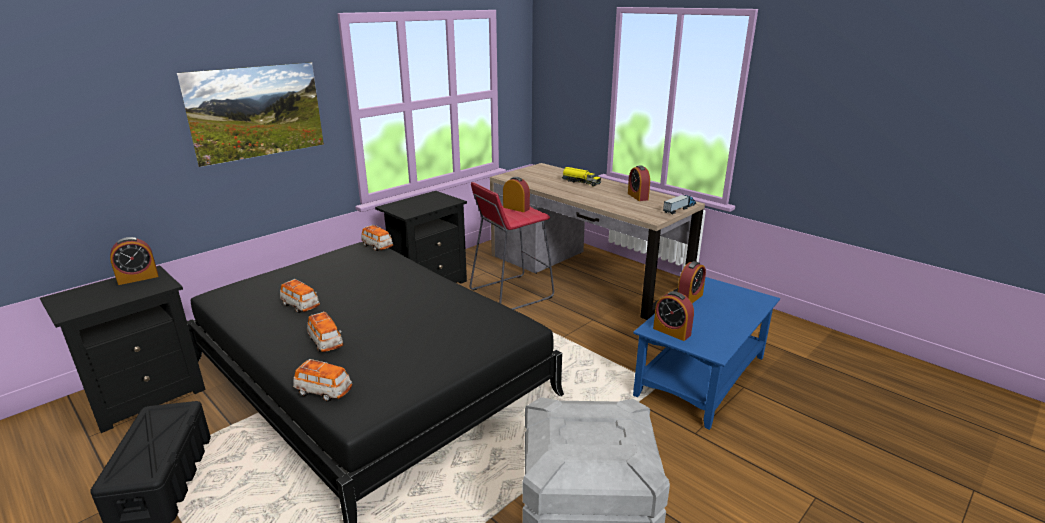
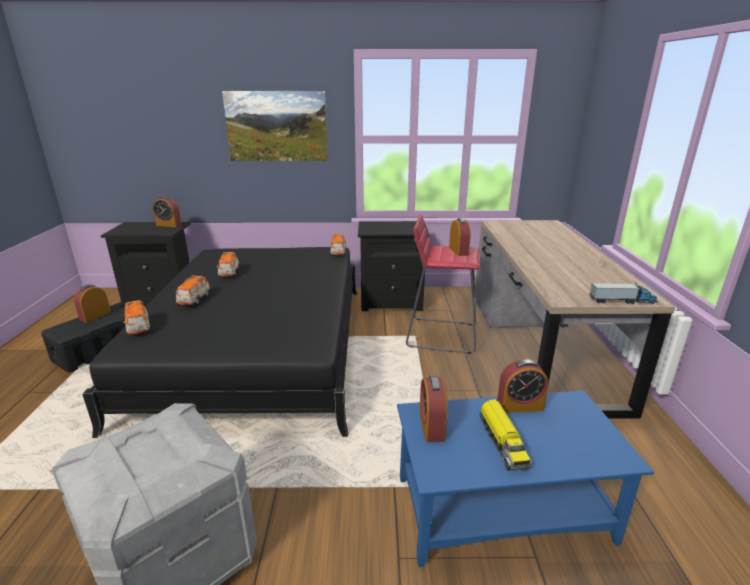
camera: 45 degrees right, 0 degrees up
(580, 182) = (560, 244): toy truck -> toy truck (502, 441)
(637, 196) = (595, 274): alarm clock -> alarm clock (95, 315)

